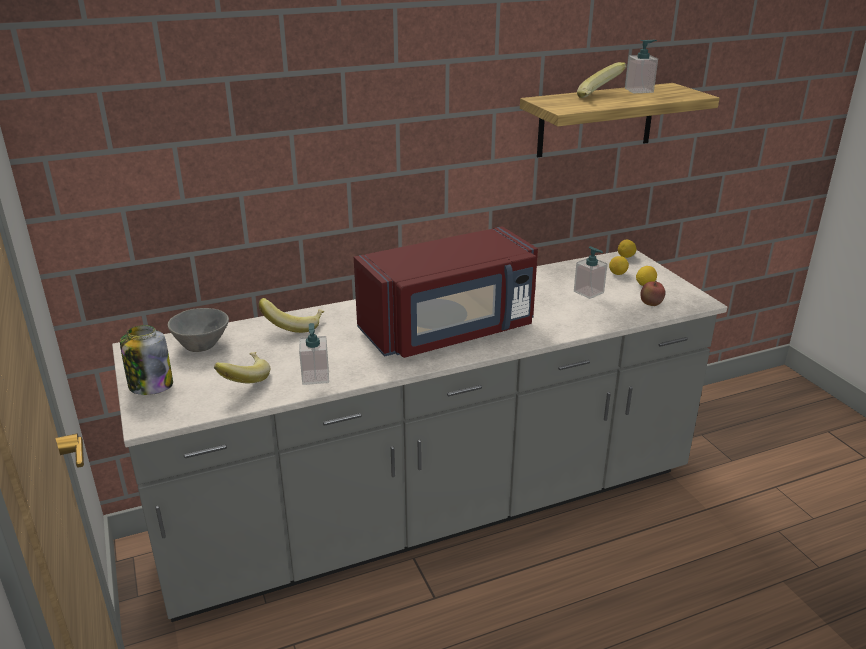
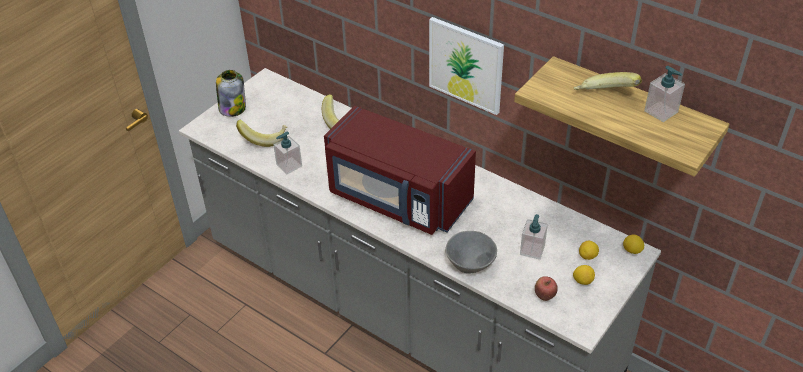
camera: 60 degrees right, 15 degrees up
(203, 345) = (289, 101): grey bowl -> grey bowl (471, 266)
(424, 163) = (466, 65): none -> picture

